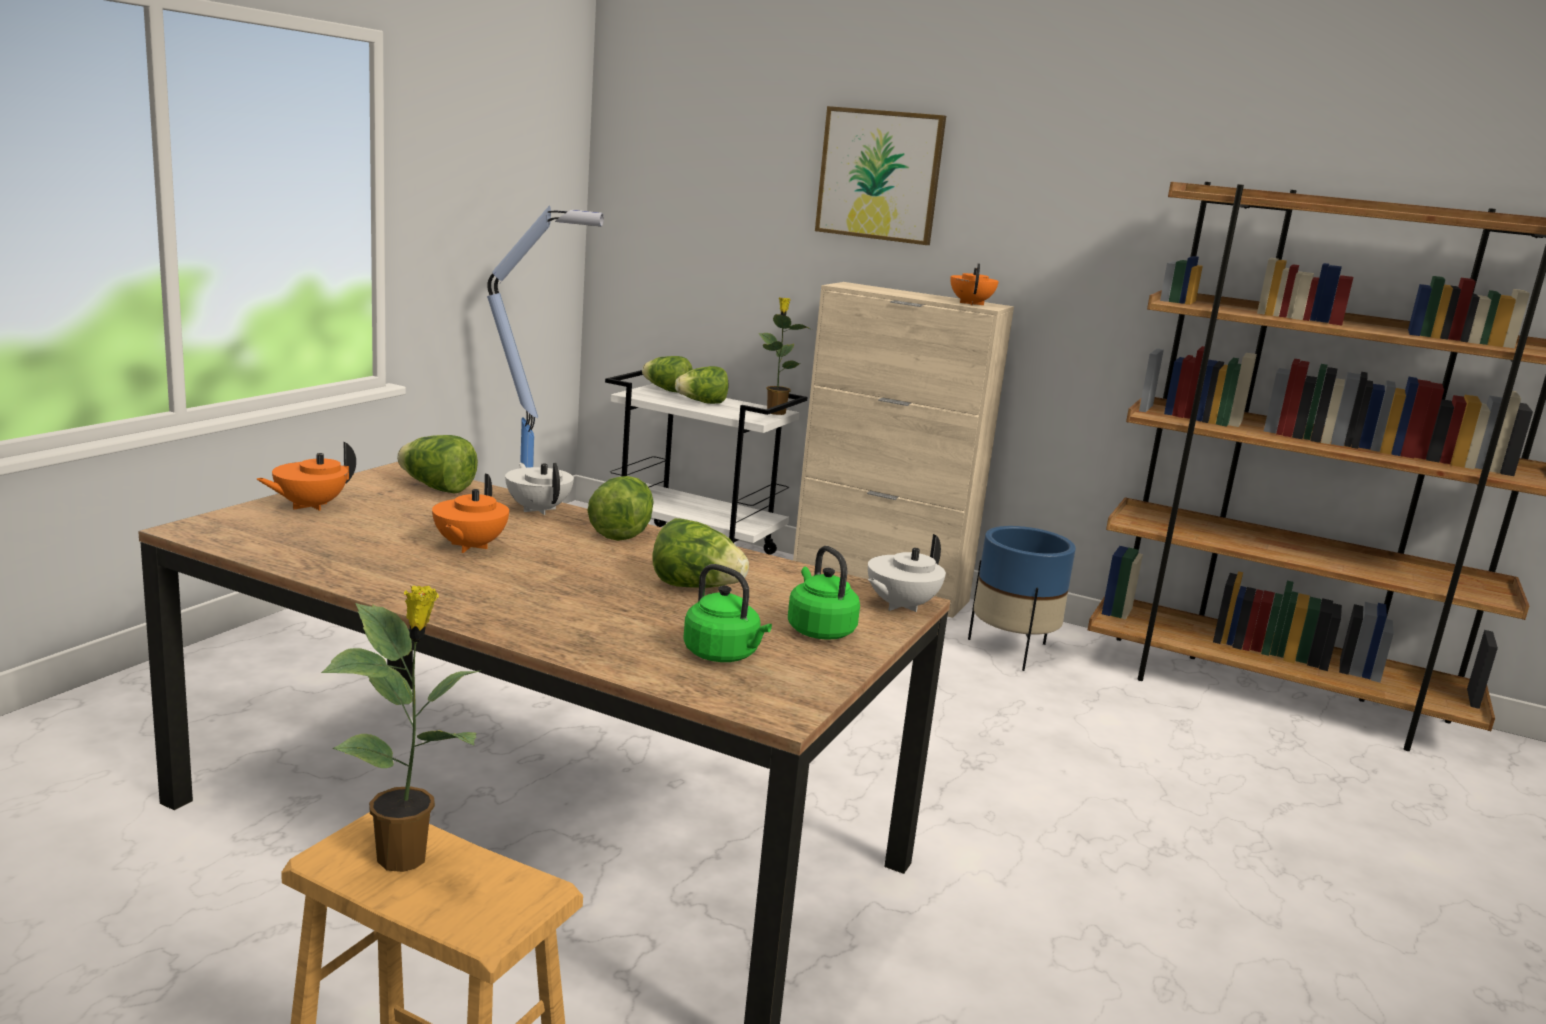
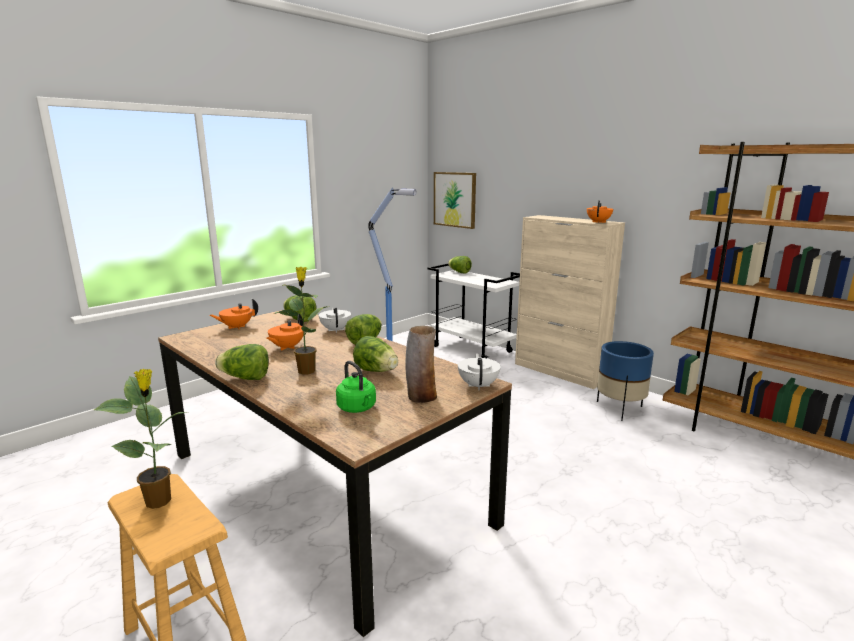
camera: 20 degrees right, 0 degrees up
(702, 403) = (472, 278): lettuce -> lettuce (245, 378)
(775, 412) = (507, 282): potted plant -> potted plant (306, 370)
(819, 630) = (421, 397): green kettle -> vase
(879, 175) = (555, 159): picture -> picture (455, 199)
(900, 606) = (478, 385): white teapot -> white teapot turned 120 degrees clockwise

